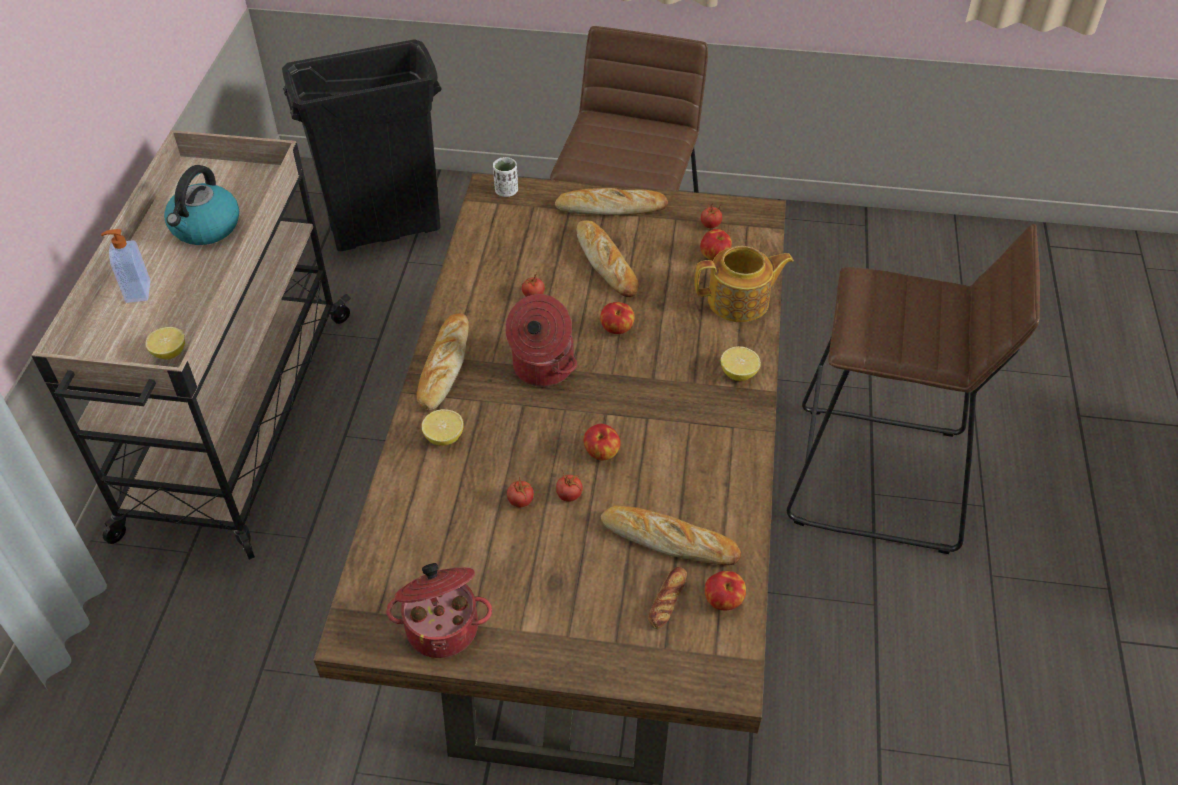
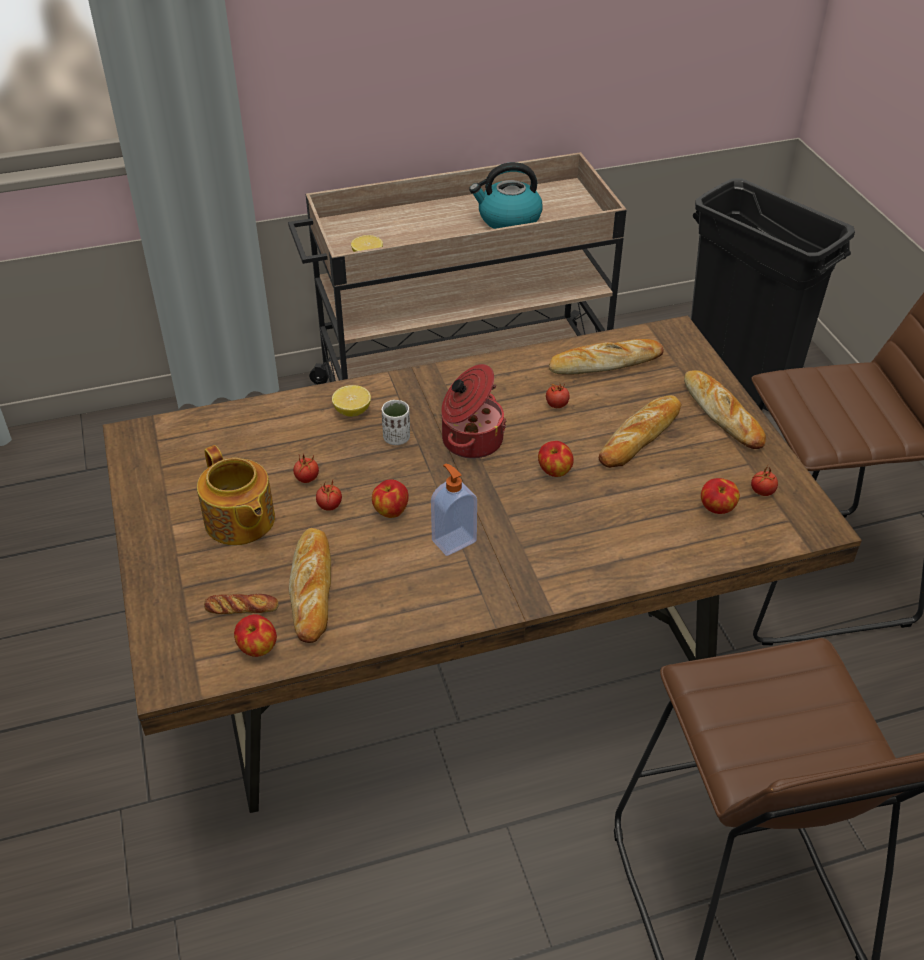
camera: 65 degrees right, 5 degrees down
(137, 292) = (417, 218): soap dispenser -> soap dispenser (453, 540)
(442, 626) = (158, 478): cooking pot -> none
(444, 366) = (432, 383): bread -> bread (605, 363)
(506, 191) = (681, 342): white cup -> white cup (396, 438)
(738, 373) = (558, 576): lemon -> none
(740, 301) = (664, 548): teapot -> teapot (239, 522)

